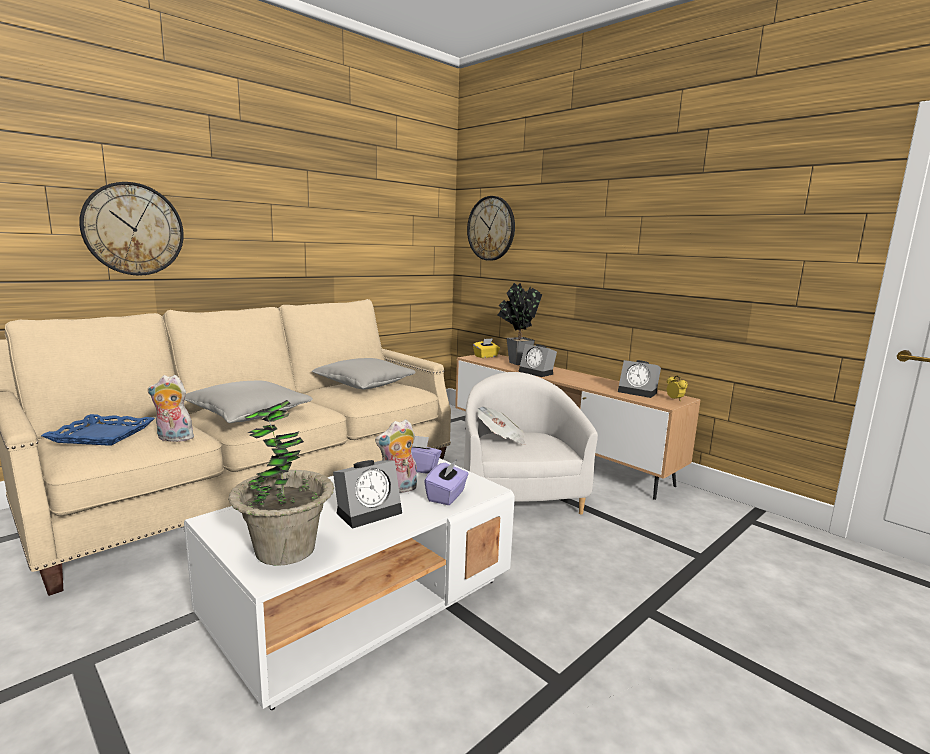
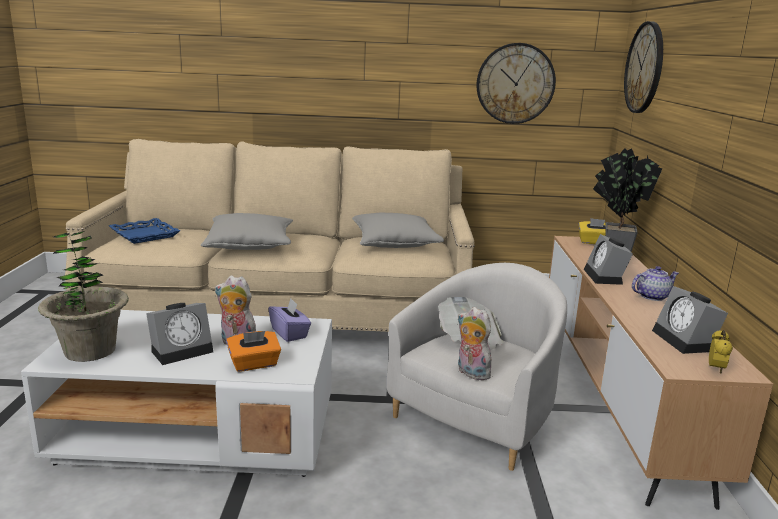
camera: 45 degrees right, 5 degrees up
(133, 229) = (238, 69): wall clock -> wall clock (515, 83)
(173, 439) = (172, 249): plush toy -> plush toy (471, 373)
(369, 511) = (183, 350): alarm clock -> alarm clock turned 45 degrees counterclockwise
(446, 496) = (254, 364): purple tissue box -> orange tissue box
(578, 376) = (652, 296): none -> teapot

